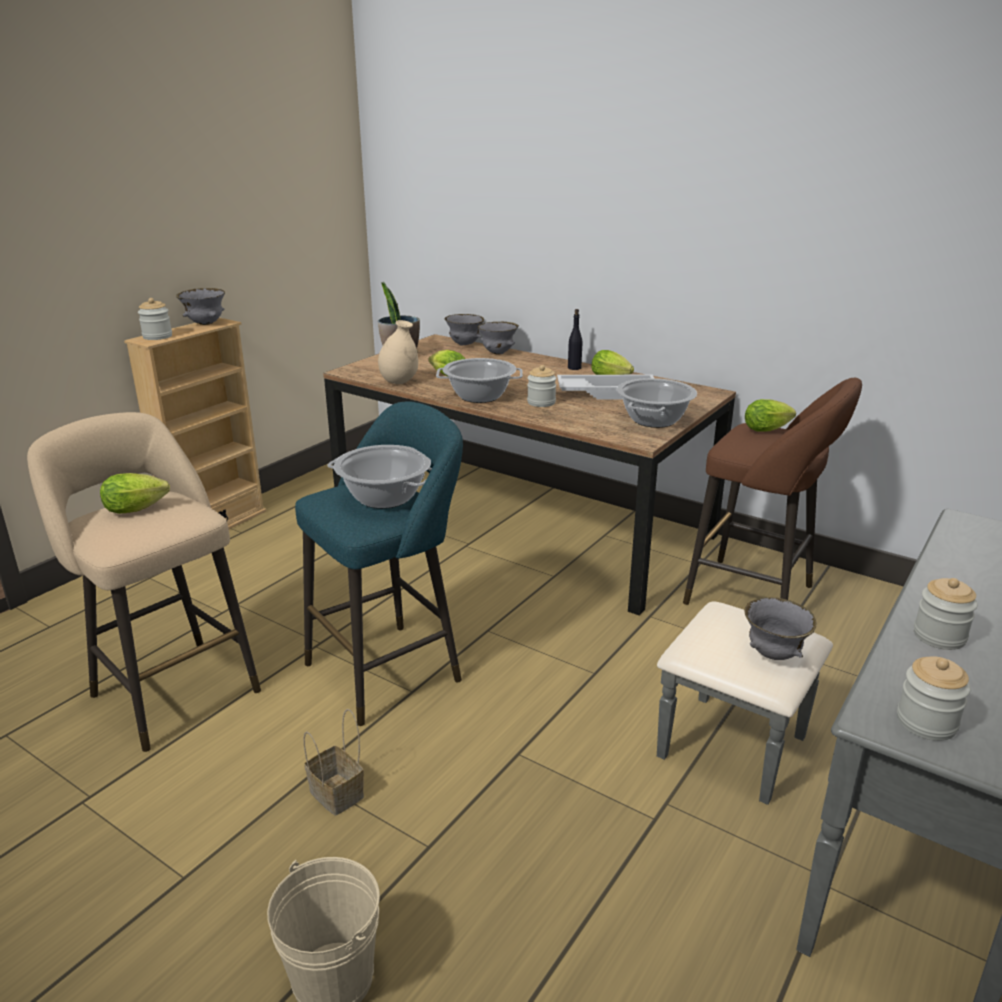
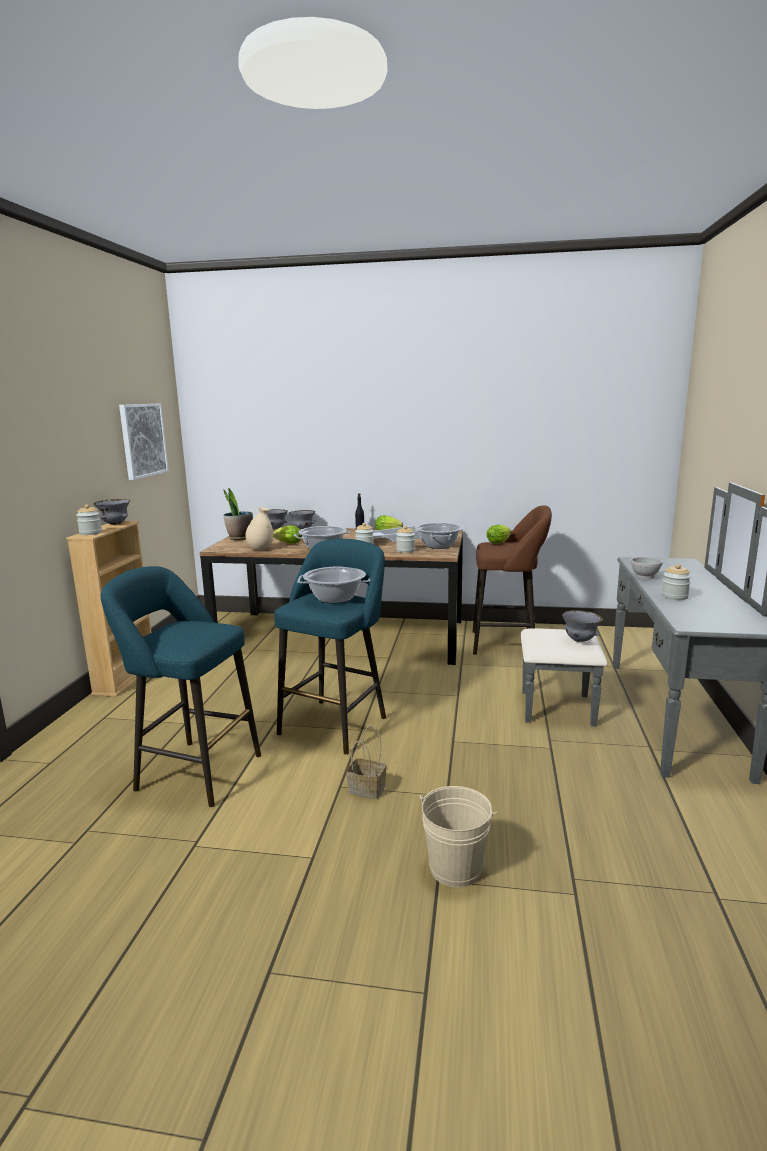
camera: 25 degrees left, 10 degrees down
(139, 509) = (178, 629): lettuce -> none
(171, 689) = (193, 771): beige stool -> turquoise stool
(281, 201) = (143, 440): none -> picture
(926, 722) = (706, 622): jar -> jar (405, 550)
(937, 570) = (644, 577): none -> white bowl

